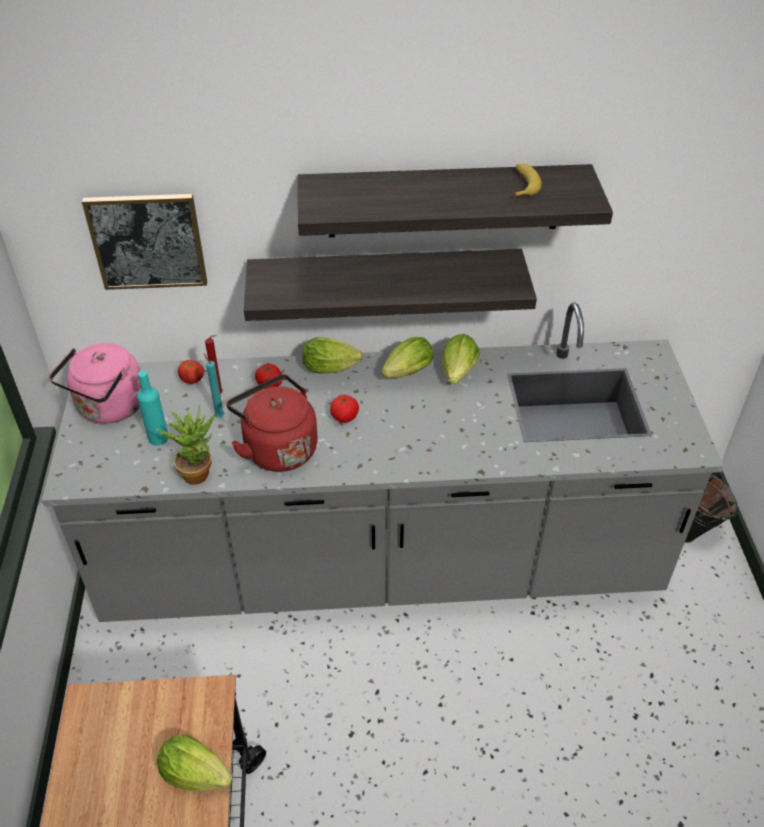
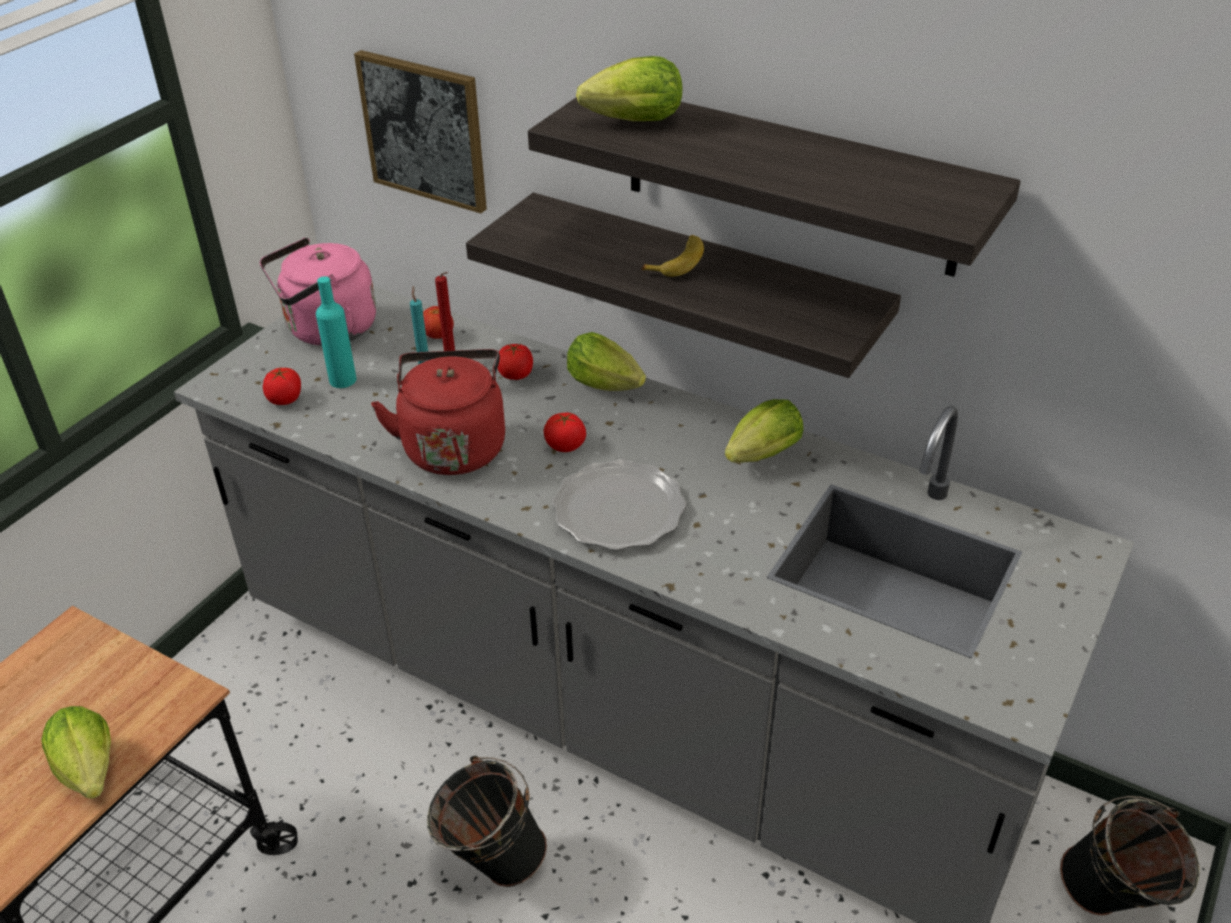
camera: 35 degrees right, 5 degrees down
(132, 469) = (285, 399): none -> tomato
(198, 471) = (346, 431): potted plant -> none
(385, 694) = (490, 861): none -> black bucket
(405, 374) = (691, 428): lettuce -> lettuce (629, 122)
(412, 441) = (618, 509): none -> plate
(523, 185) = (877, 174): banana -> banana (678, 262)

